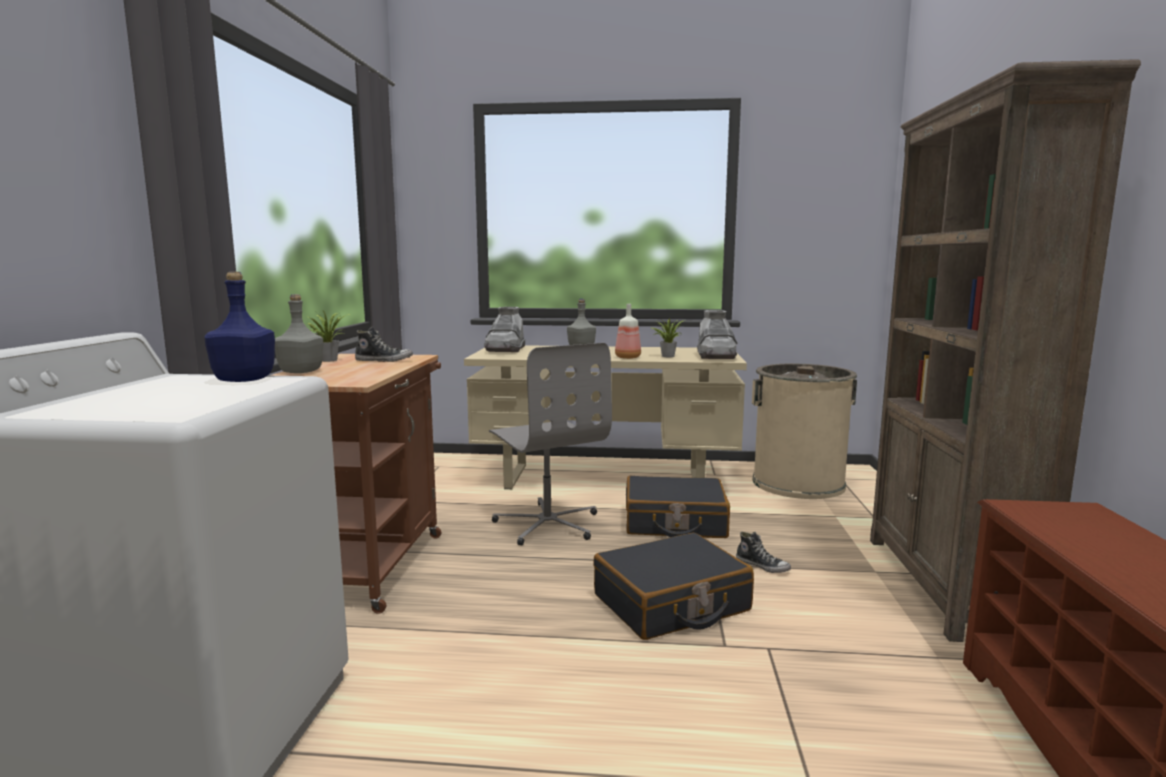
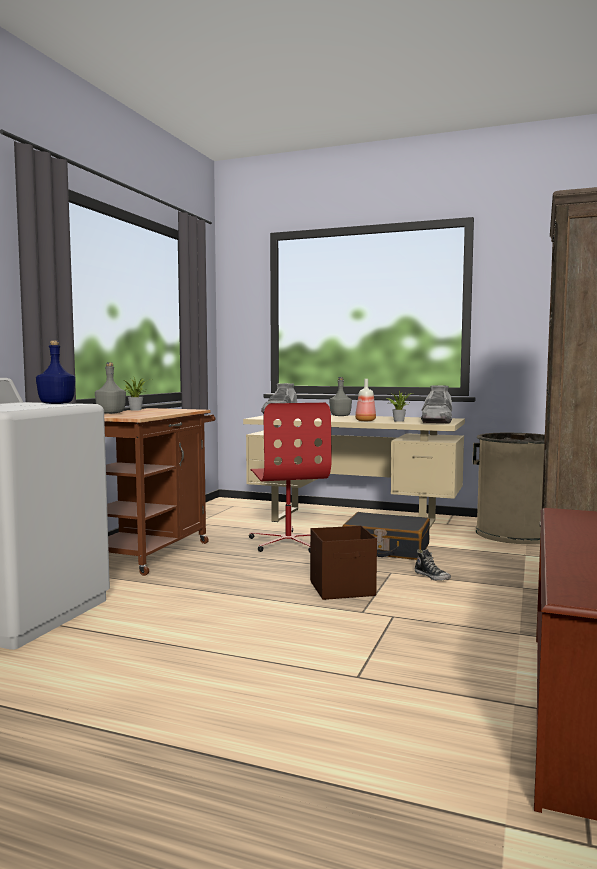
camera: 15 degrees right, 5 degrees down
(384, 360) = (170, 410): shoe -> none
(548, 524) = (289, 542): grey office chair -> red office chair
(671, 603) = (343, 589): black suitcase -> brown storage box

